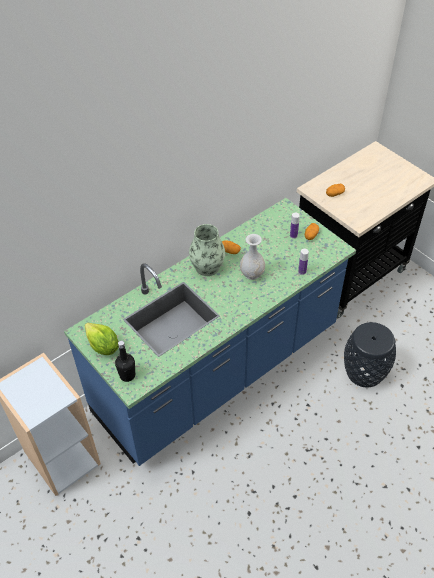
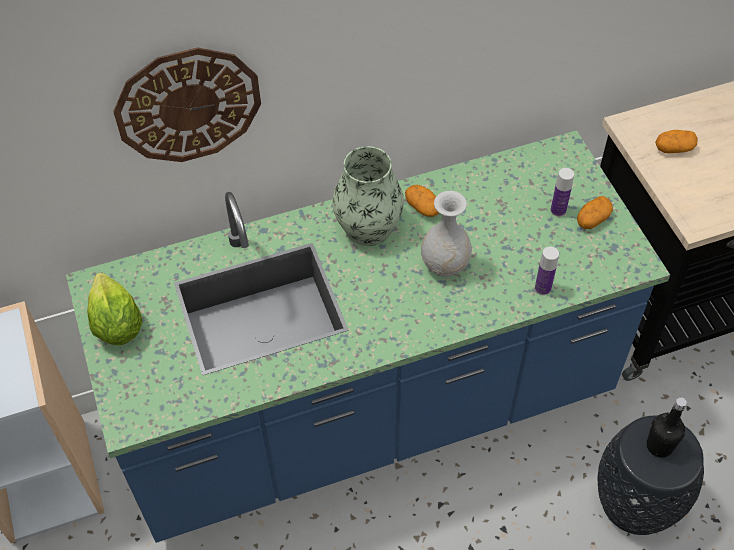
camera: 20 degrees right, 5 degrees up
(118, 223) = (188, 105): none -> wall clock
(127, 375) = (133, 393): black bottle -> black bottle (659, 446)

